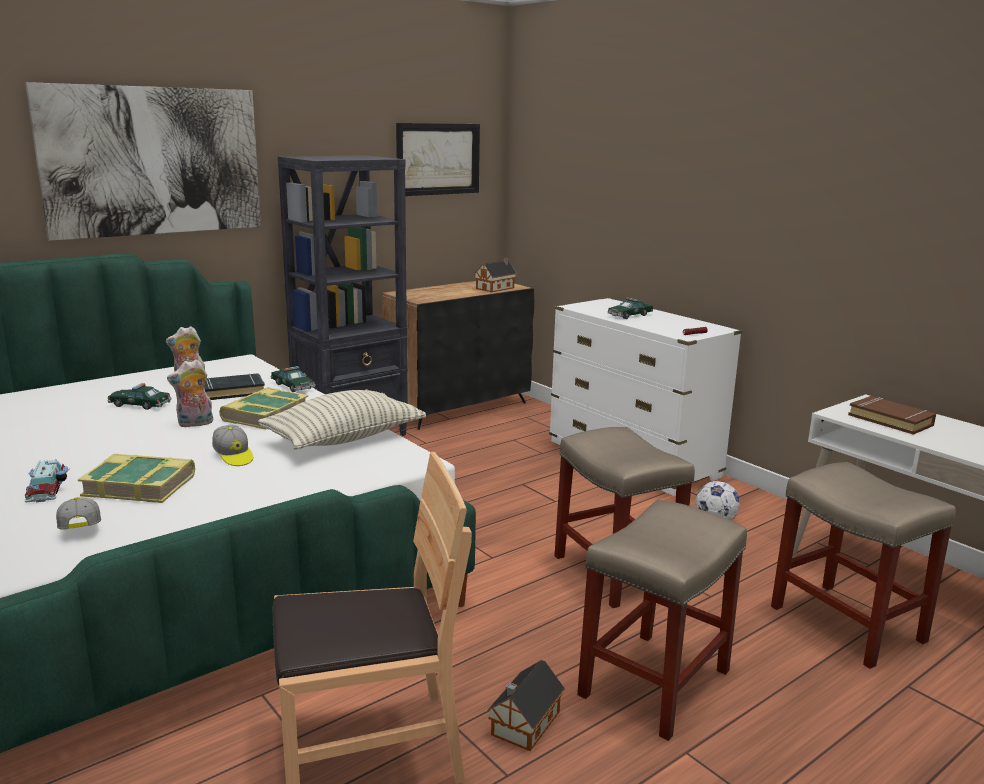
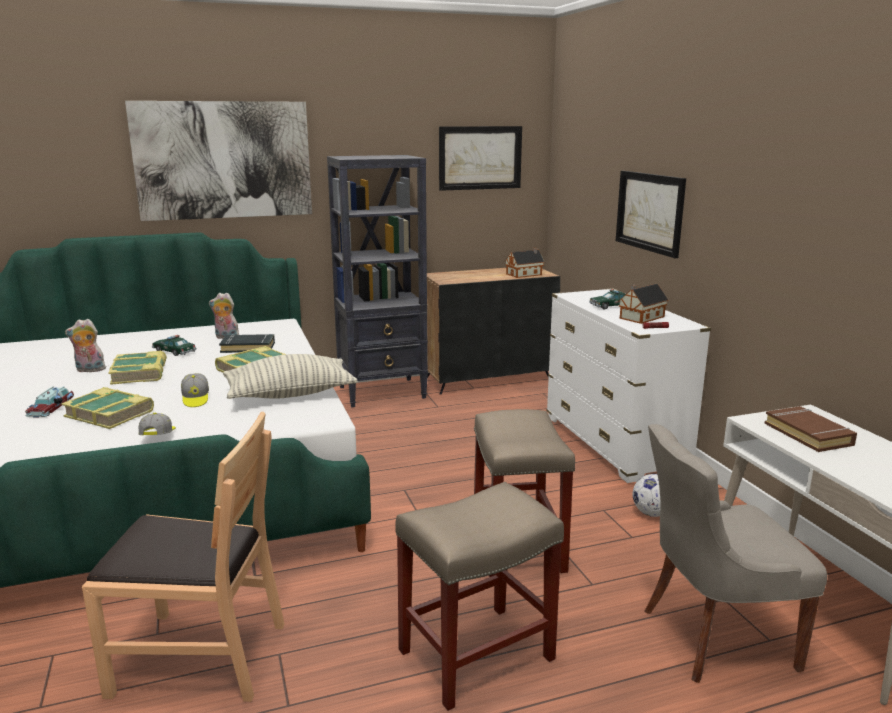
camera: 20 degrees right, 0 degrees up
(80, 528) = (40, 441): cap -> cap (158, 436)
(123, 434) = (140, 373): none -> book
(195, 424) = (196, 370): plush toy -> plush toy (89, 370)
(293, 386) = (297, 347): toy car -> none
(523, 725) = (334, 665): toy house -> toy house (640, 317)
(653, 216) = (650, 212): none -> picture
(844, 623) = (713, 637): beige stool -> grey chair

